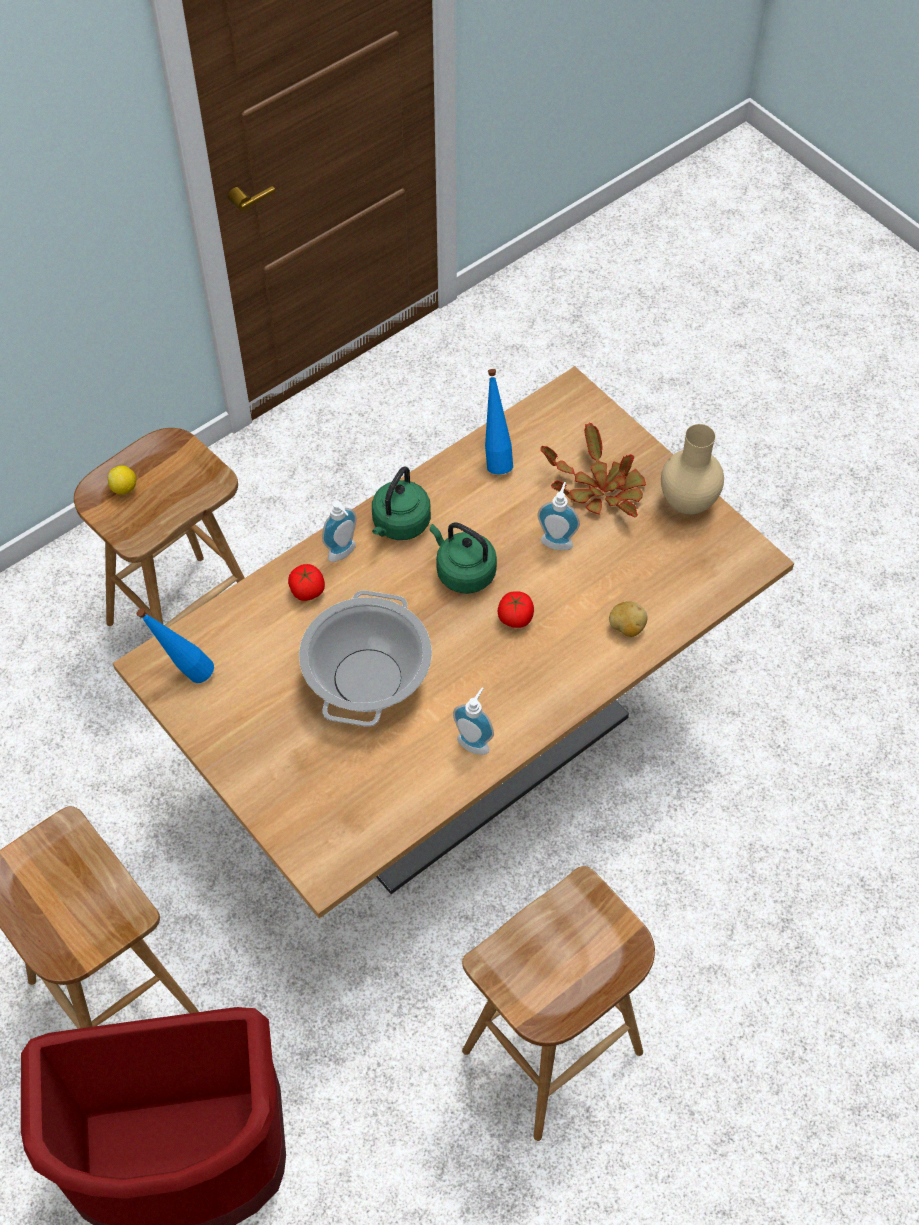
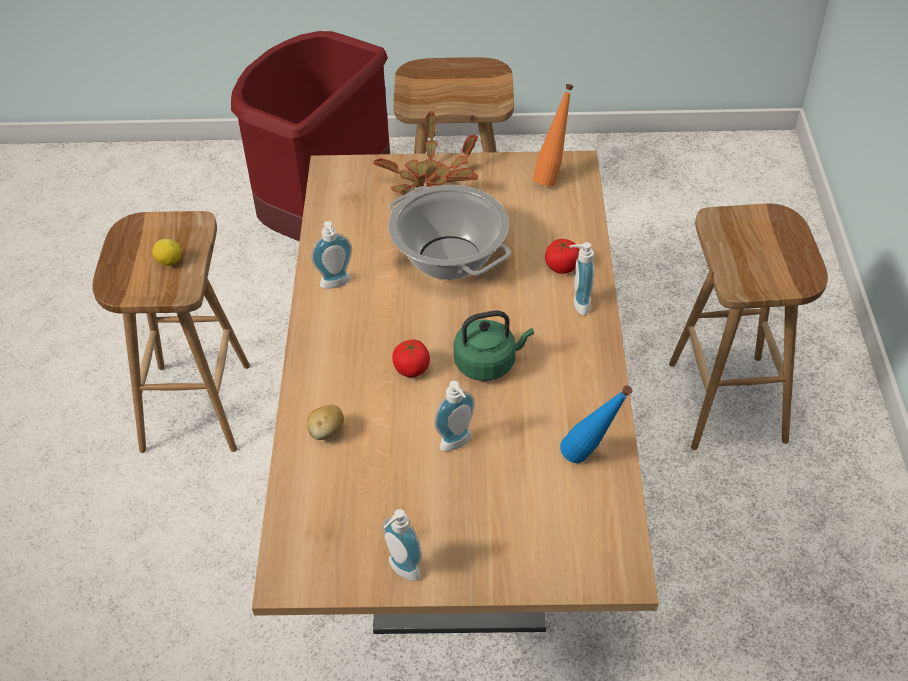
camera: 130 degrees right, 10 degrees down
(124, 488) = (774, 237): lemon -> lemon (169, 262)
(185, 673) = (552, 176): blue bottle -> orange bottle
(399, 525) = (575, 352): green kettle -> none
(599, 490) = (482, 512): potted plant -> potted plant (427, 182)
(686, 502) = (401, 571): beige vase -> soap dispenser

